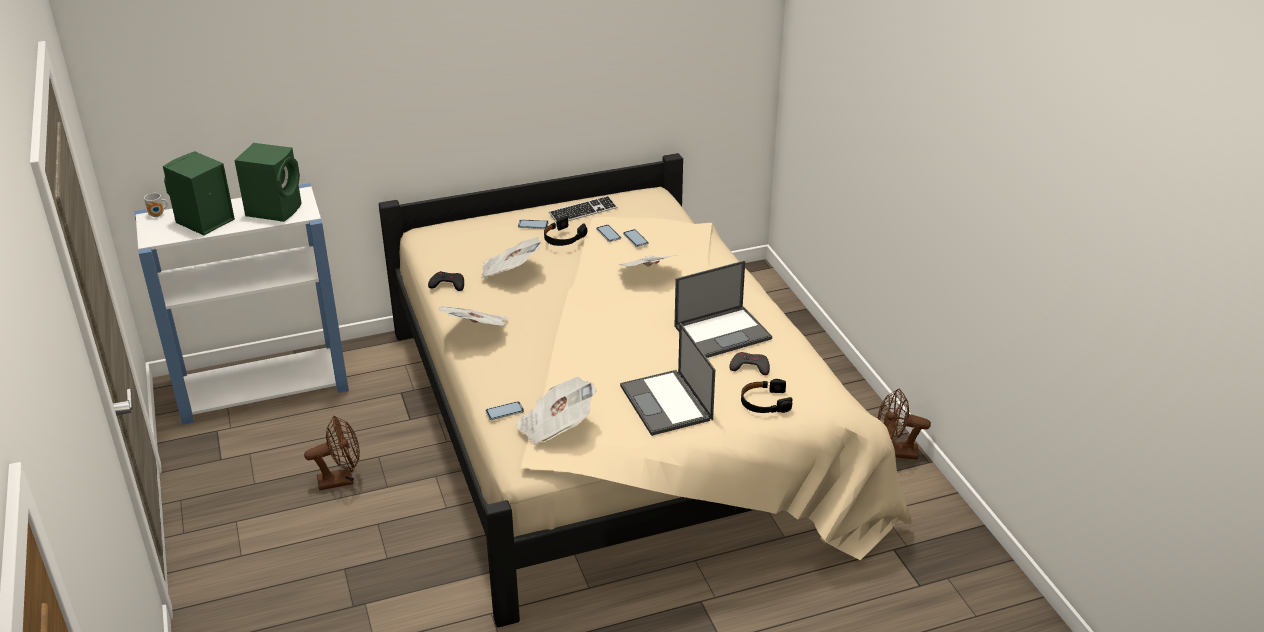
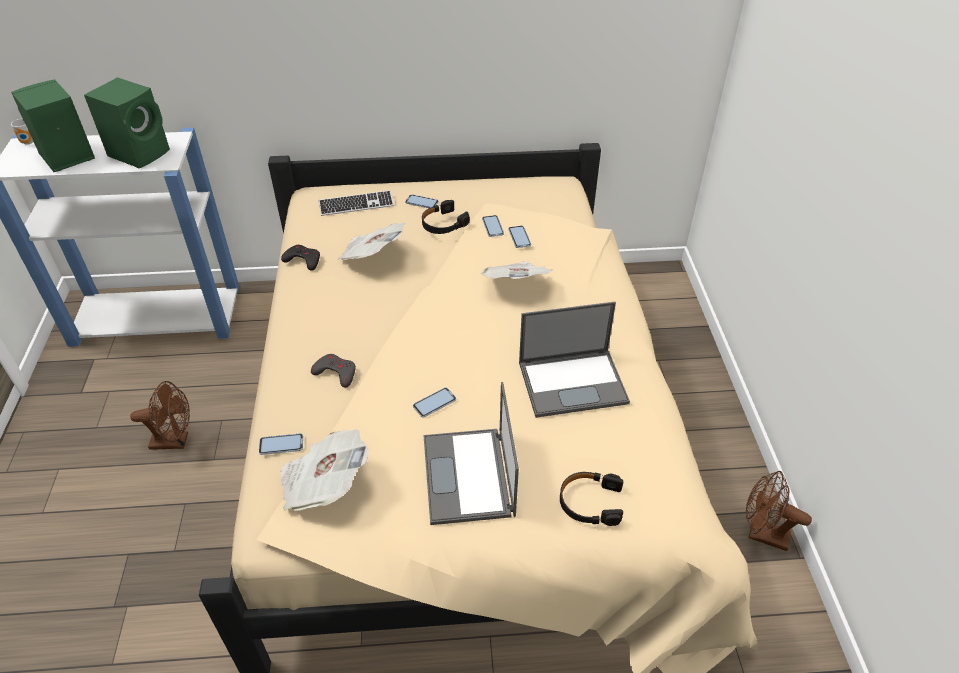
camera: 15 degrees right, 10 degrees up
(478, 331) = (305, 326): newspaper -> none
(583, 211) = (479, 194): keyboard -> keyboard (356, 205)
(618, 363) = (434, 403): none -> phone
(750, 367) = (589, 441): grey game controller -> grey game controller (336, 373)

